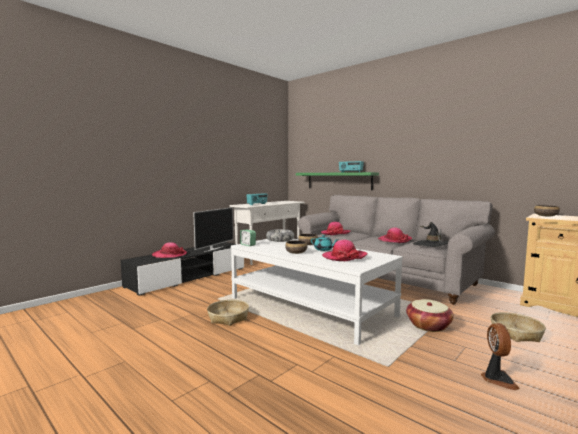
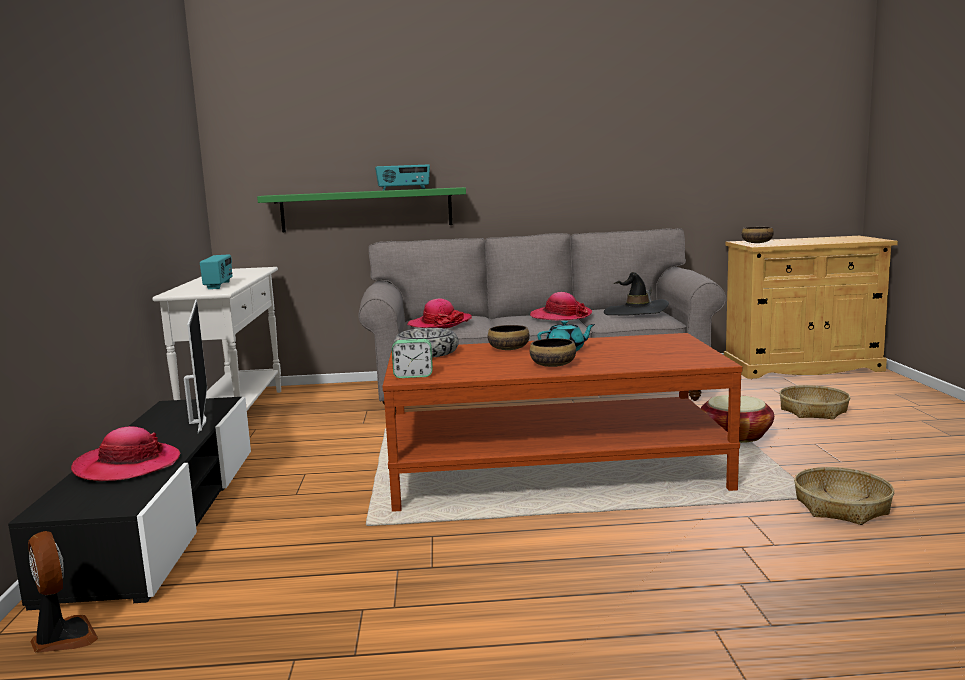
camera: 45 degrees left, 5 degrees up
(228, 317) = (482, 543): basket -> basket (841, 507)
(310, 307) = (555, 471): white coffee table -> brown coffee table
(344, 257) = (638, 352): hat -> none
(497, 379) = (903, 462): fan -> fan (62, 638)

